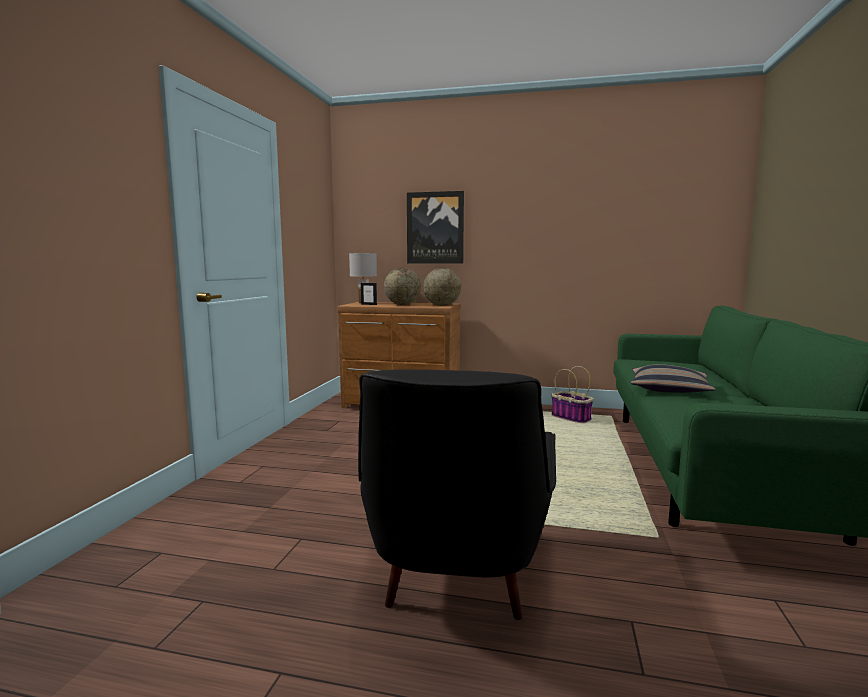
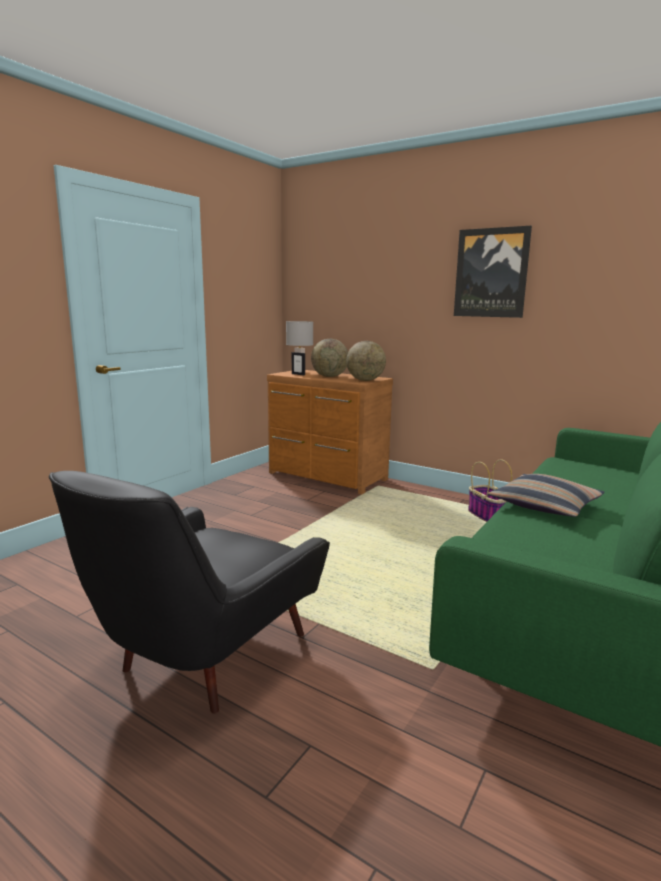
camera: 20 degrees right, 5 degrees up
(435, 228) = (372, 296): picture -> picture (491, 273)

